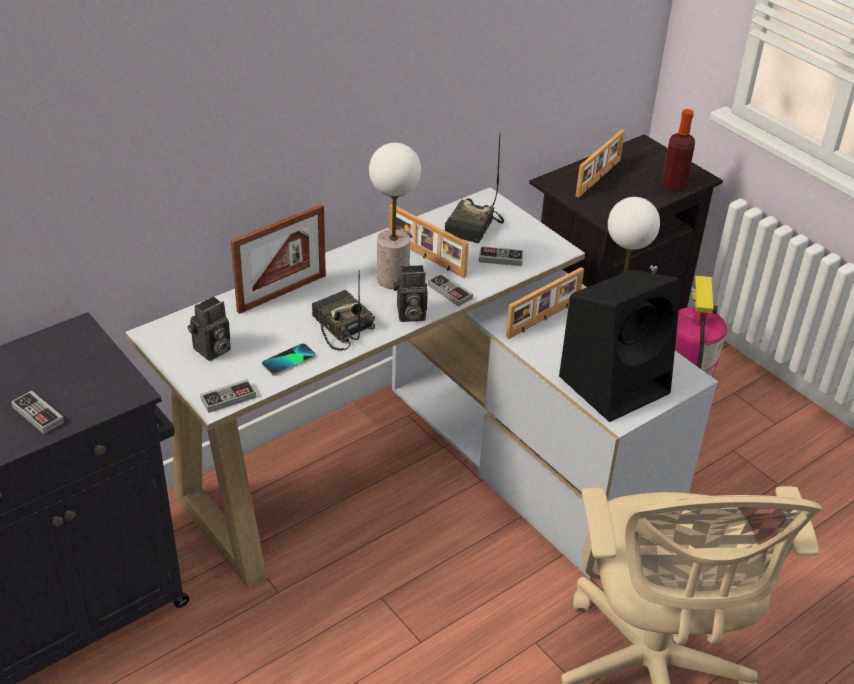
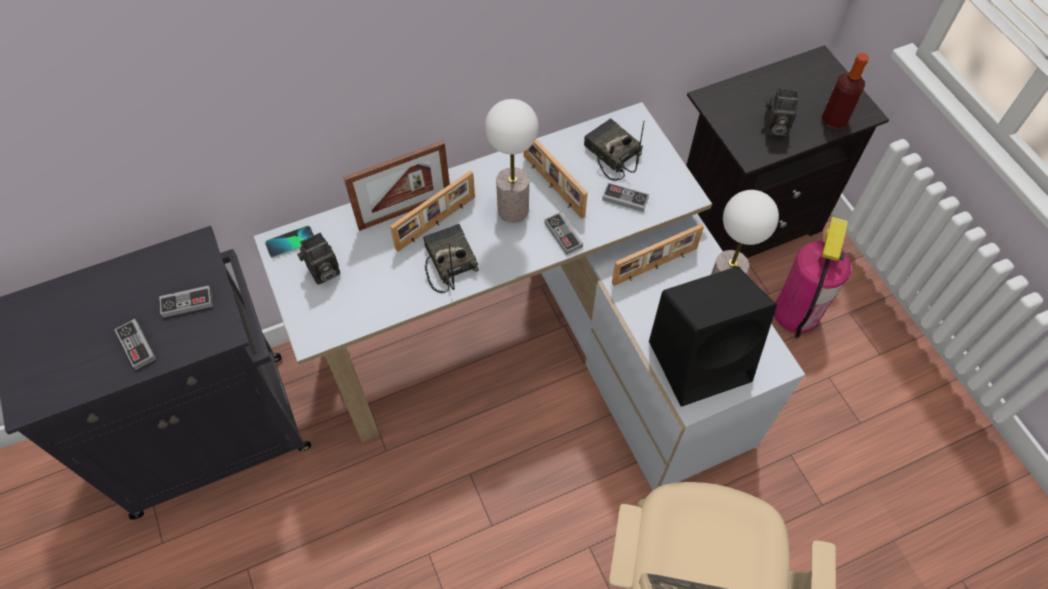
camera: 15 degrees right, 20 degrees up
(228, 398) = (323, 333): game controller -> game controller (187, 303)
(289, 360) = (389, 297): phone -> phone (291, 242)
(409, 315) = (516, 258): camera -> camera (773, 128)
(474, 228) = (610, 154): radio -> radio turned 105 degrees clockwise
(599, 178) = (759, 100): picture frame -> picture frame (436, 223)

